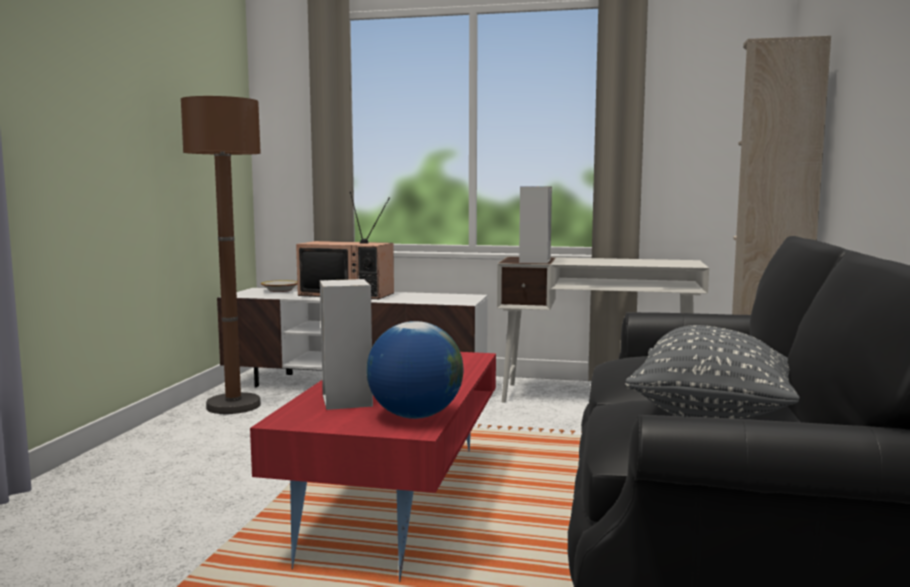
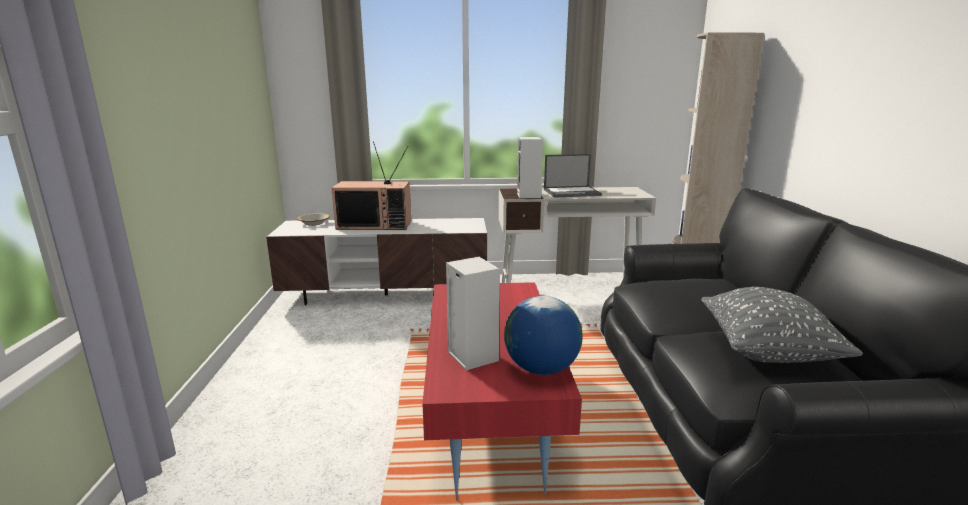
camera: 15 degrees left, 10 degrees up
(233, 406) = (299, 328): brown floor lamp -> none
(598, 261) = (572, 192): none -> laptop

